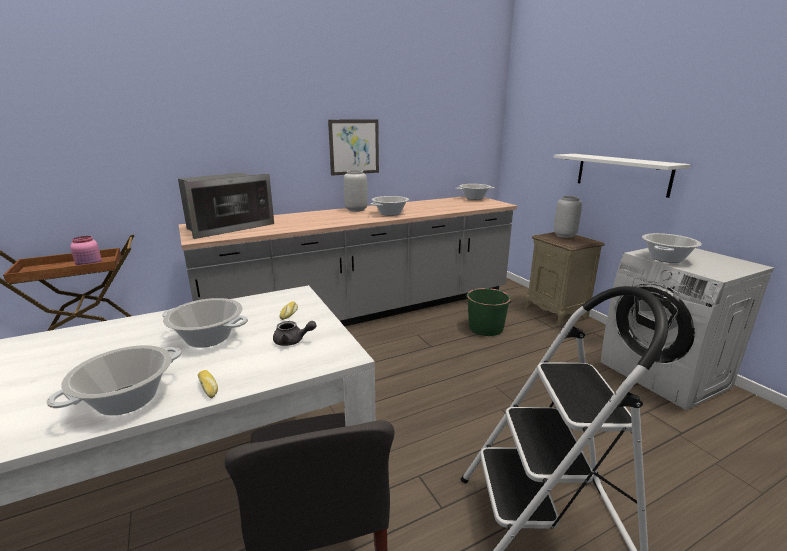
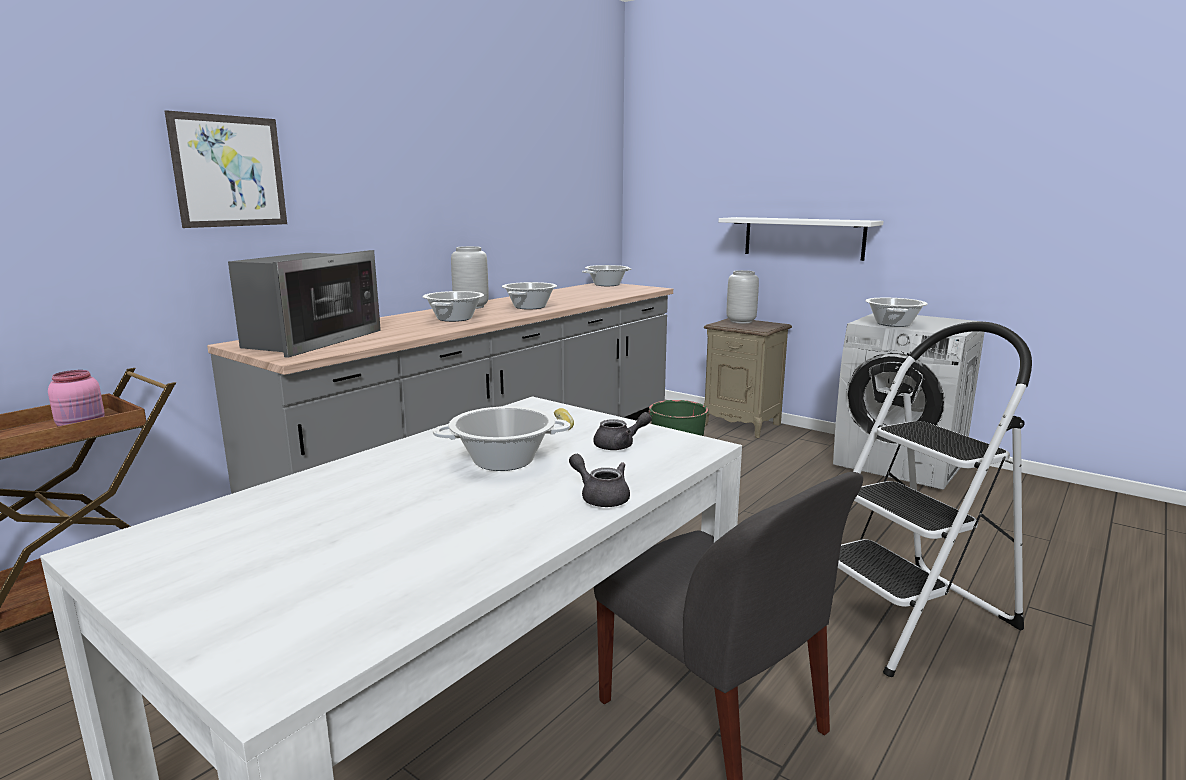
camera: 25 degrees left, 5 degrees down
(127, 399) = (518, 526): cooking pot -> cooking pot (454, 319)
(209, 387) = (601, 497): bread -> grey teapot
(354, 147) = (454, 213): picture -> picture (229, 171)

